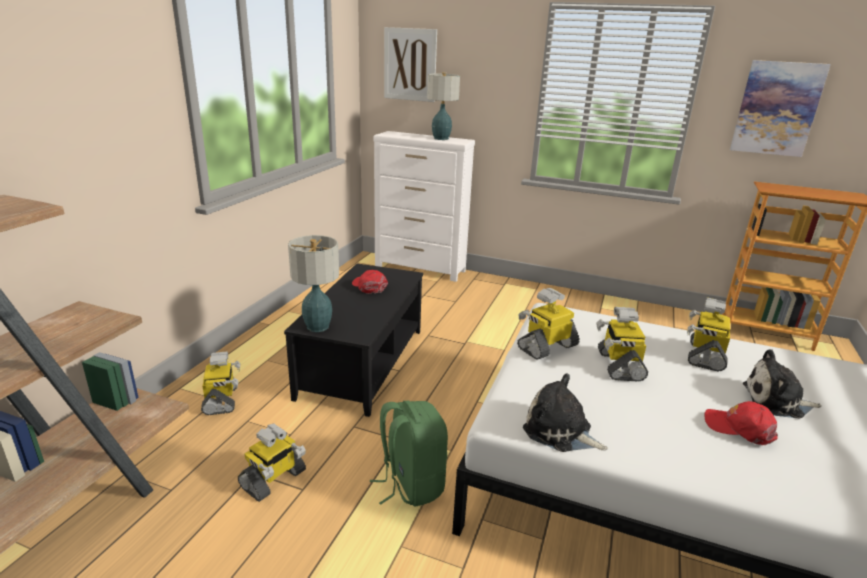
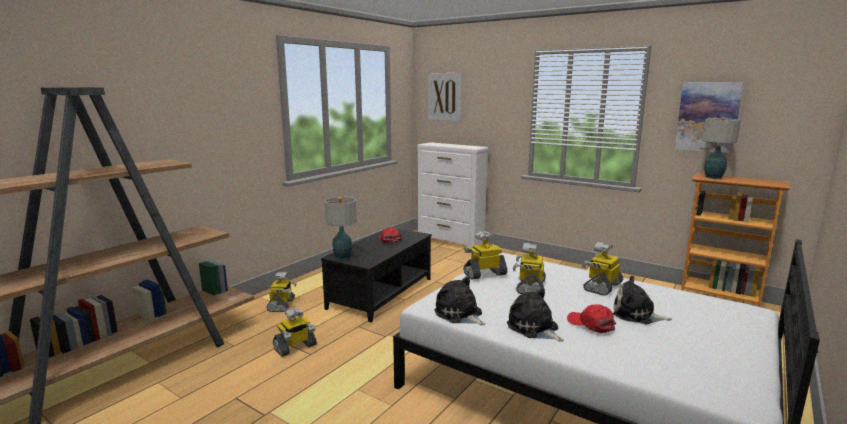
camera: 15 degrees right, 10 degrees down
(411, 484) = (380, 359): green backpack -> none
(441, 138) = (463, 146): table lamp -> table lamp (713, 177)
(674, 446) = (534, 328): none -> plush toy

